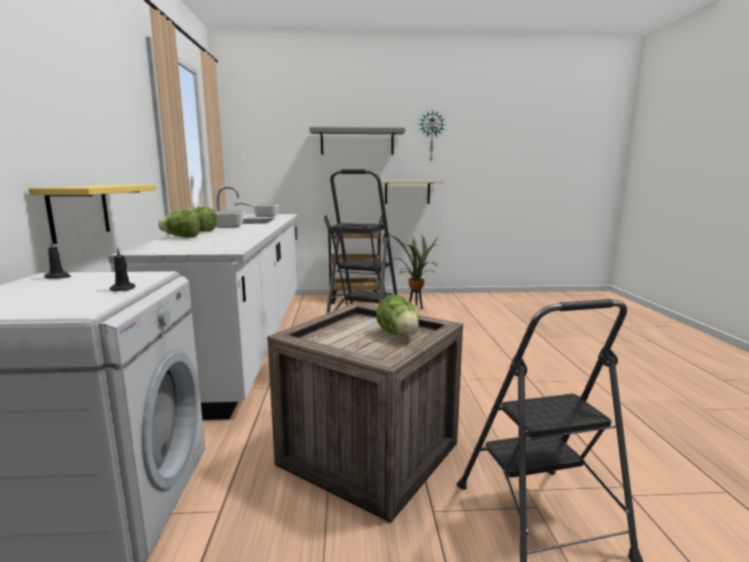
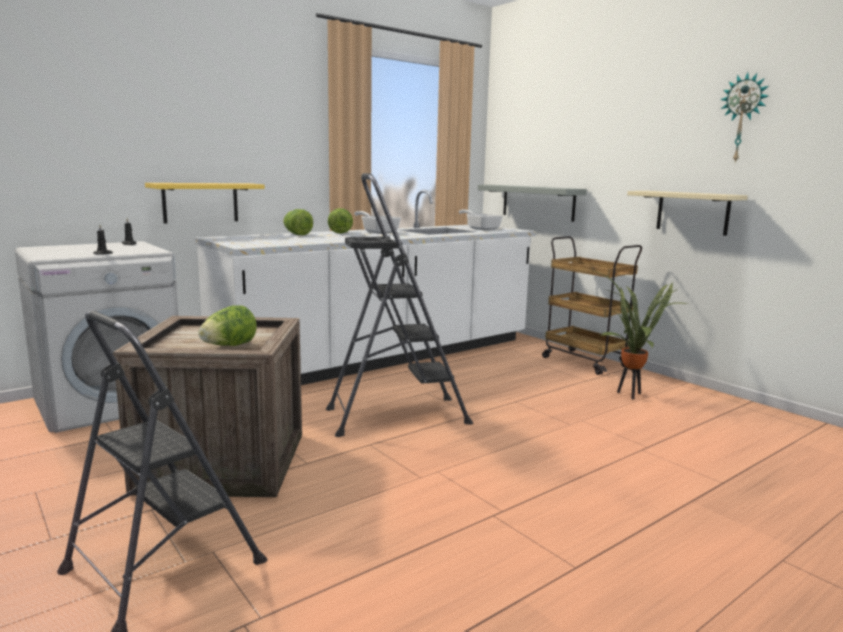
camera: 55 degrees right, 0 degrees up
(357, 142) = (628, 133): grey shelf -> grey shelf (538, 202)

